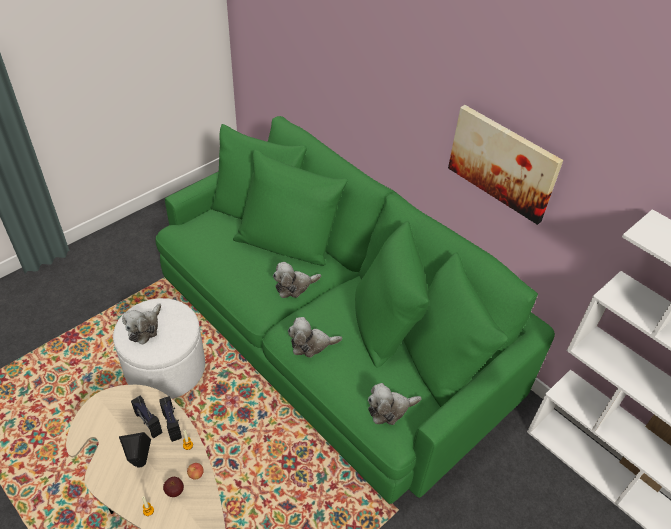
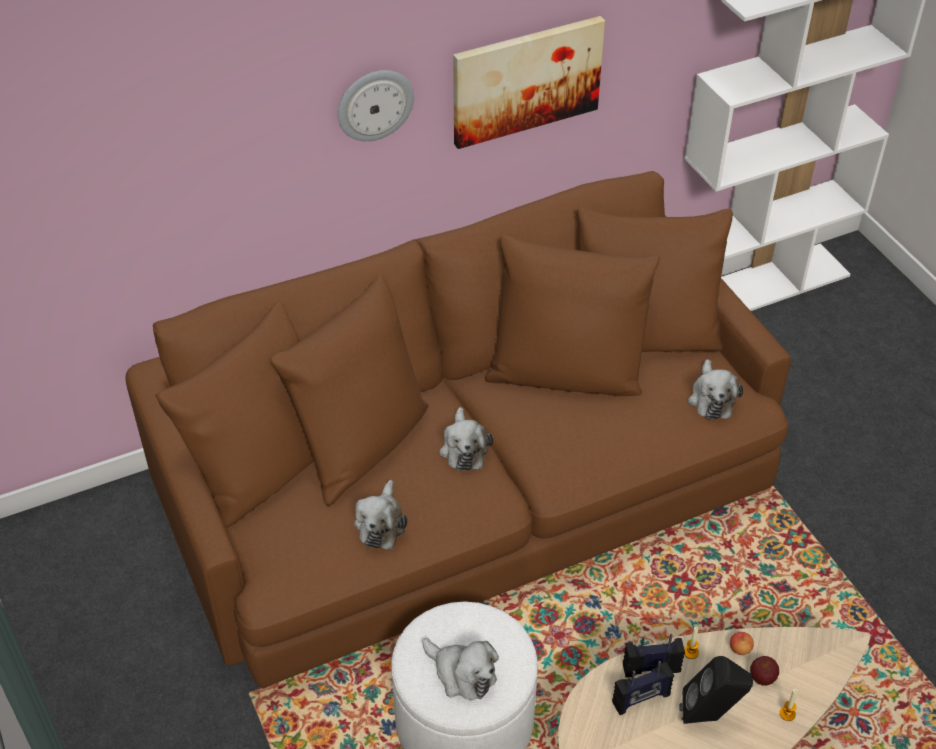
camera: 70 degrees left, 0 degrees up
(311, 344) = (583, 453): plush toy -> plush toy (381, 524)
(332, 332) = (467, 483): green sofa -> brown sofa
(417, 99) = (374, 104): none -> wall clock

